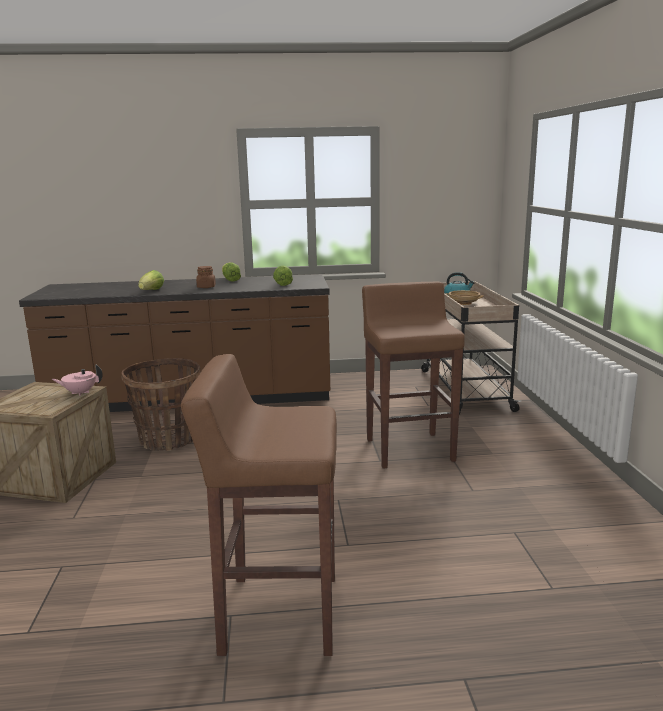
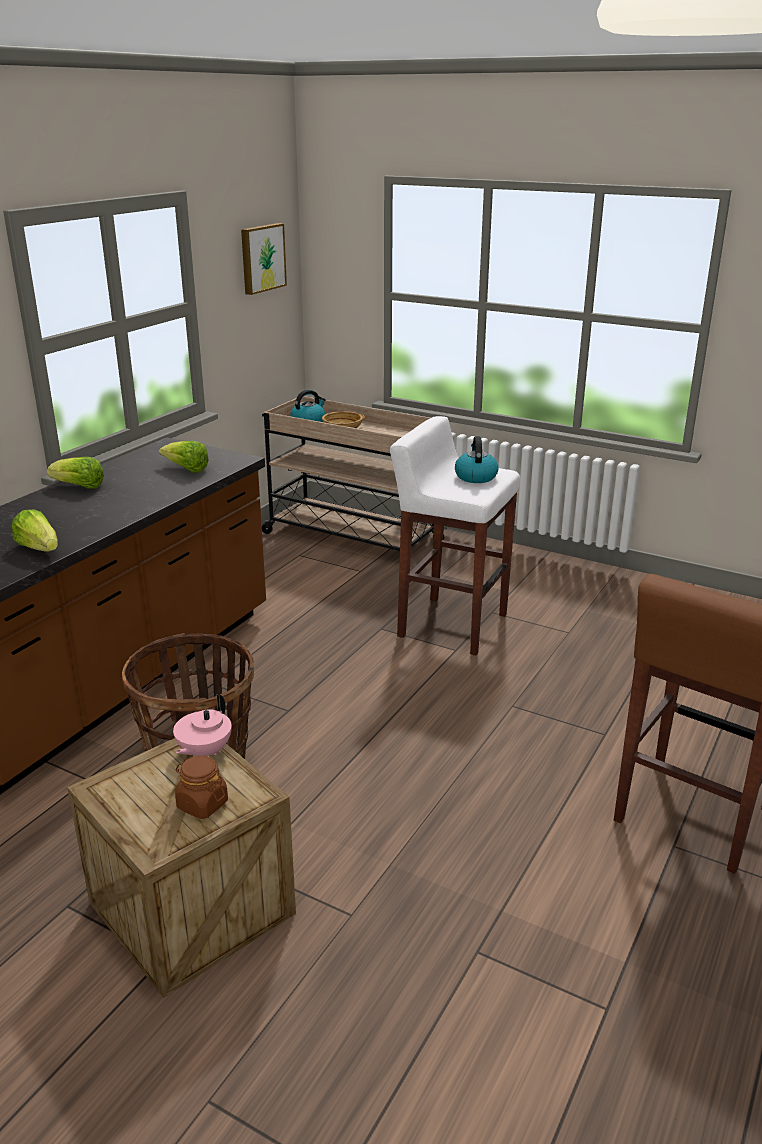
camera: 55 degrees left, 10 degrees up
(206, 287) = (96, 511): brown jar -> brown jar (202, 804)
(409, 449) = (451, 625): brown stool -> white stool
(423, 327) = (475, 476): none -> kettle
(453, 177) = (261, 258): none -> picture

